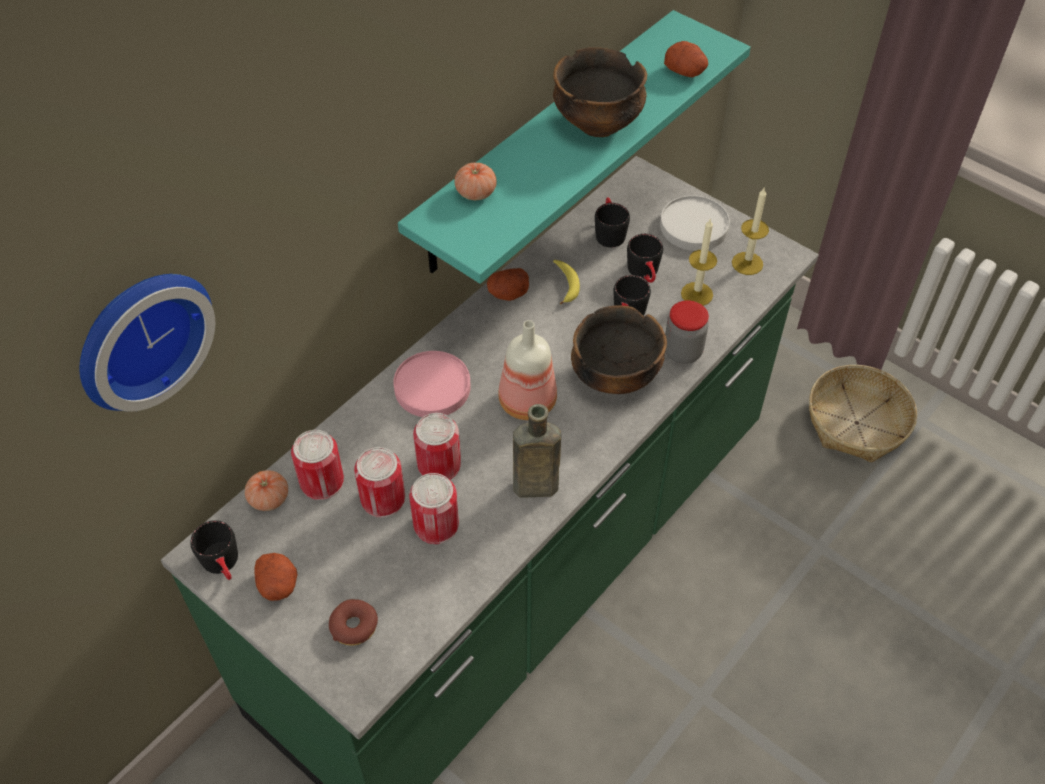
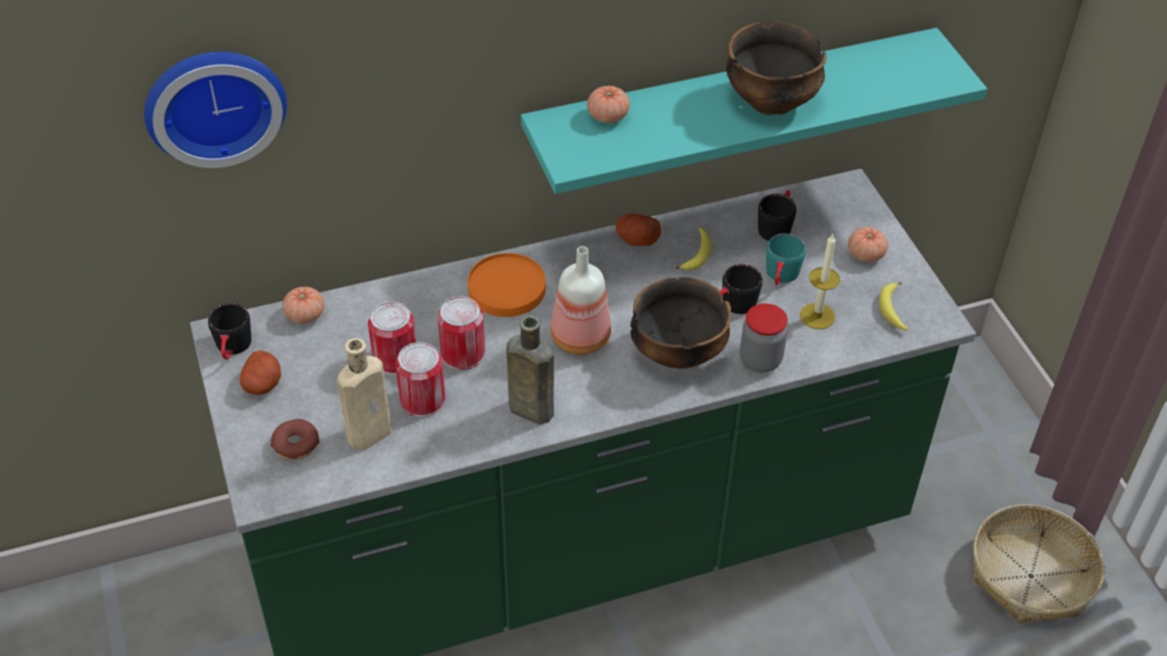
camera: 30 degrees right, 5 degrees down
(322, 482) = (356, 322): can -> none
(414, 577) = (372, 431): none -> beige bottle
(433, 387) = (507, 288): pink plate -> orange plate
(645, 274) = (781, 277): black mug -> turquoise mug
(685, 71) = (898, 87): potato -> none
(693, 226) = (865, 254): white plate -> tomato
(747, 263) = (892, 310): candle -> banana

